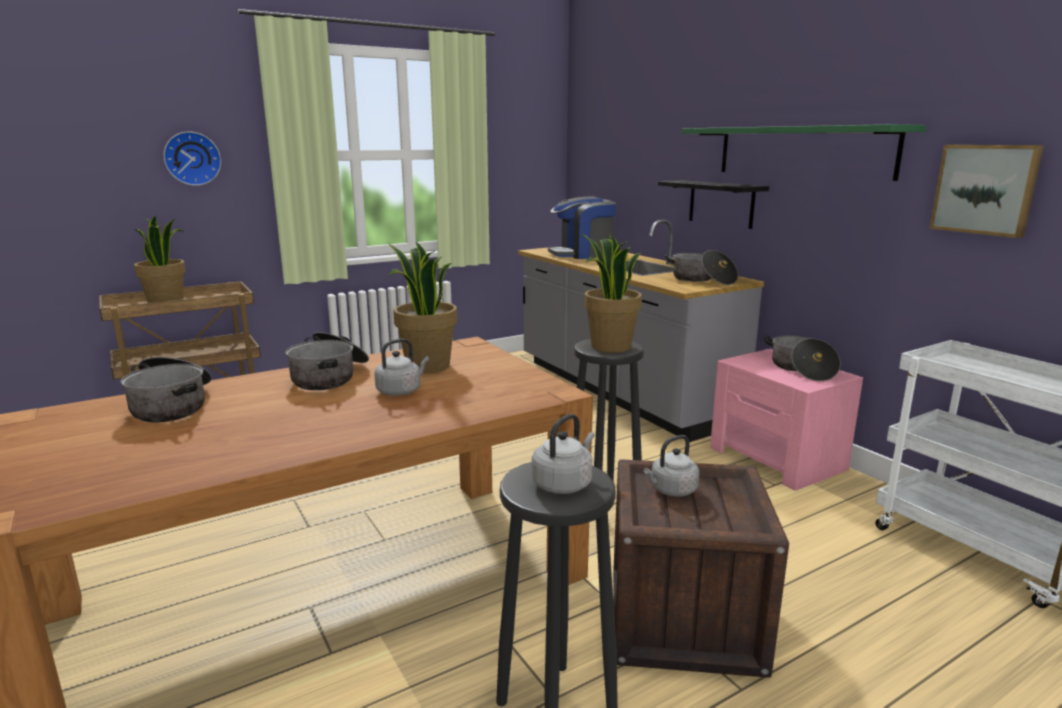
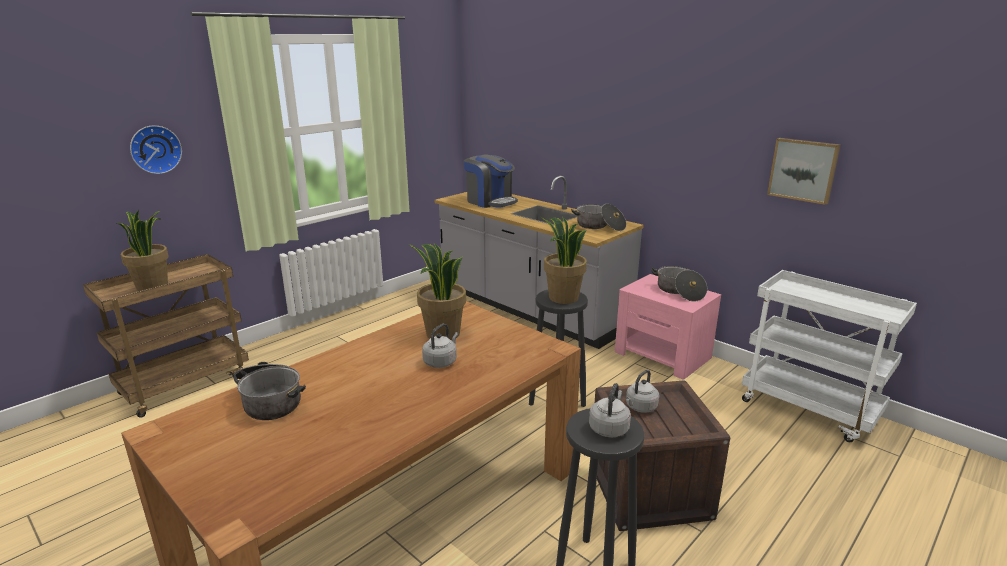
camera: 15 degrees left, 5 degrees up
(330, 376) = (375, 354): cooking pot -> none
(582, 254) = (490, 202): coffee machine -> coffee machine turned 105 degrees counterclockwise
(721, 203) = (606, 164): black shelf -> none
(802, 151) = (671, 131): green shelf -> none

